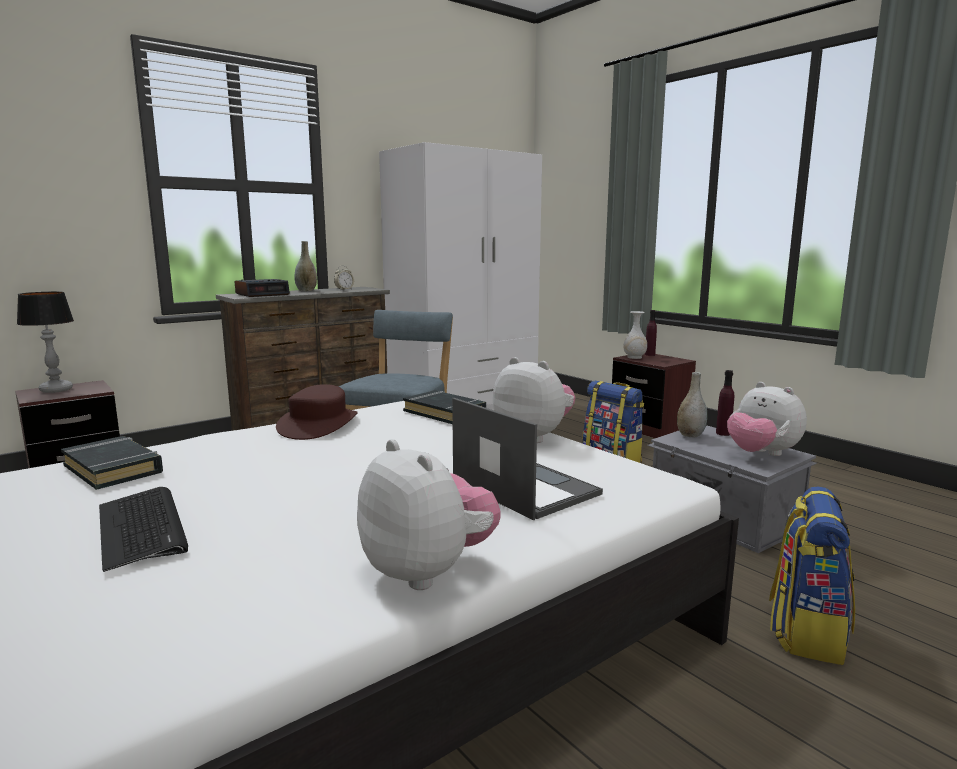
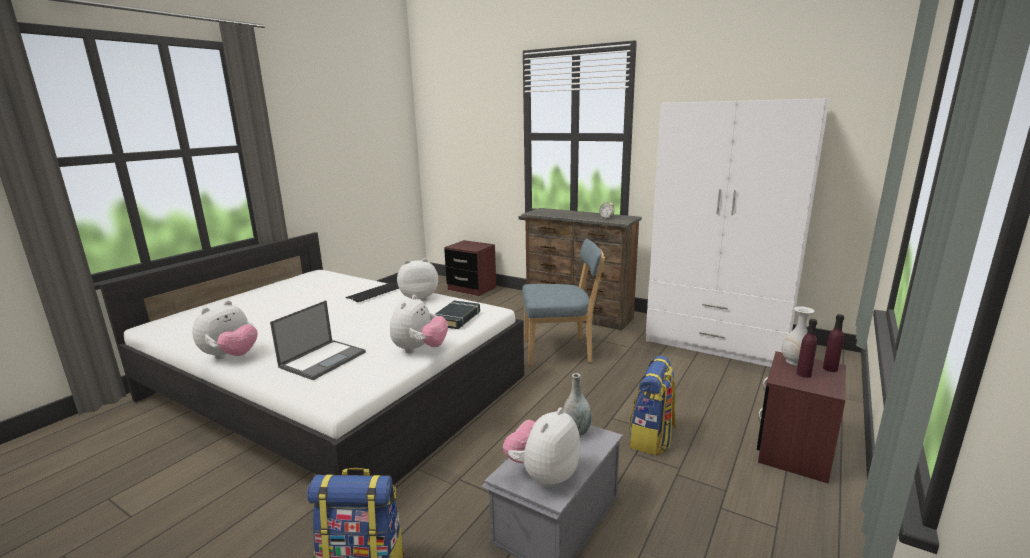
camera: 70 degrees right, 5 degrees up
(57, 390) = (469, 244): table lamp -> none
(113, 469) = (343, 284): black book -> none
(142, 528) = (277, 305): keyboard -> keyboard (375, 292)
(262, 294) = (550, 212): alarm clock -> none
(306, 291) = (585, 214): grey vase -> none
(319, 424) = (419, 298): brown hat -> plush toy
(723, 433) = (595, 449): purple bottle -> purple bottle (803, 374)

